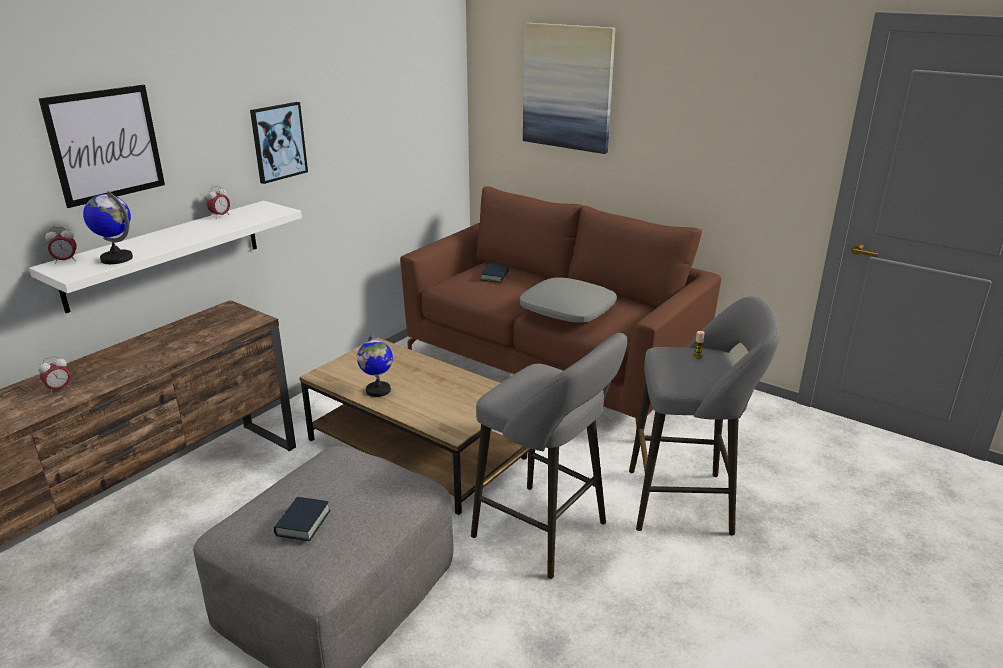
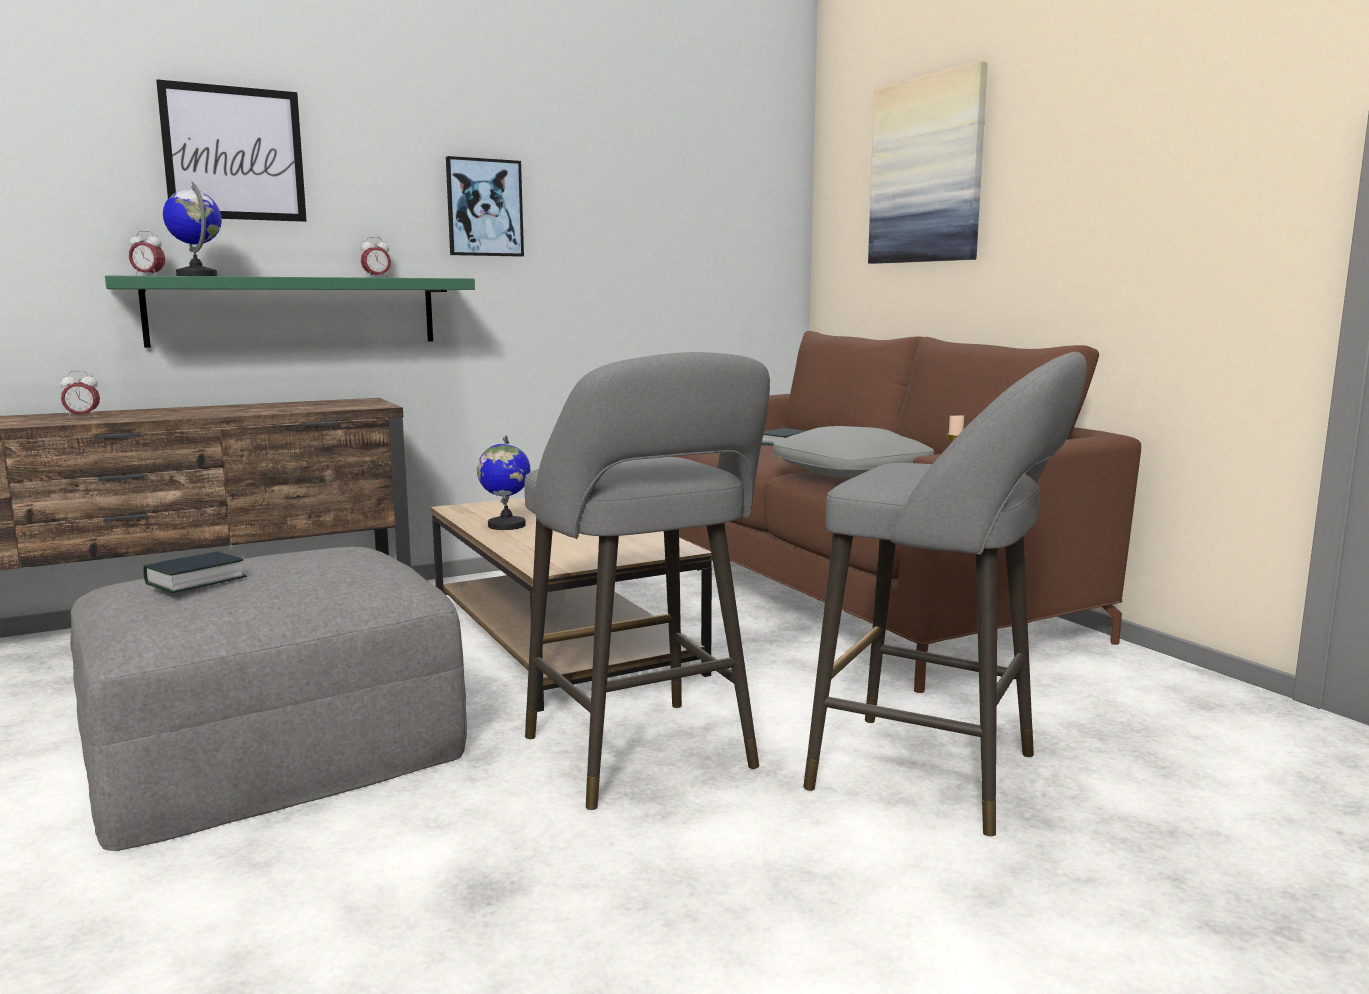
camera: 25 degrees right, 15 degrees down
(165, 254) = (295, 311): white shelf -> green shelf

